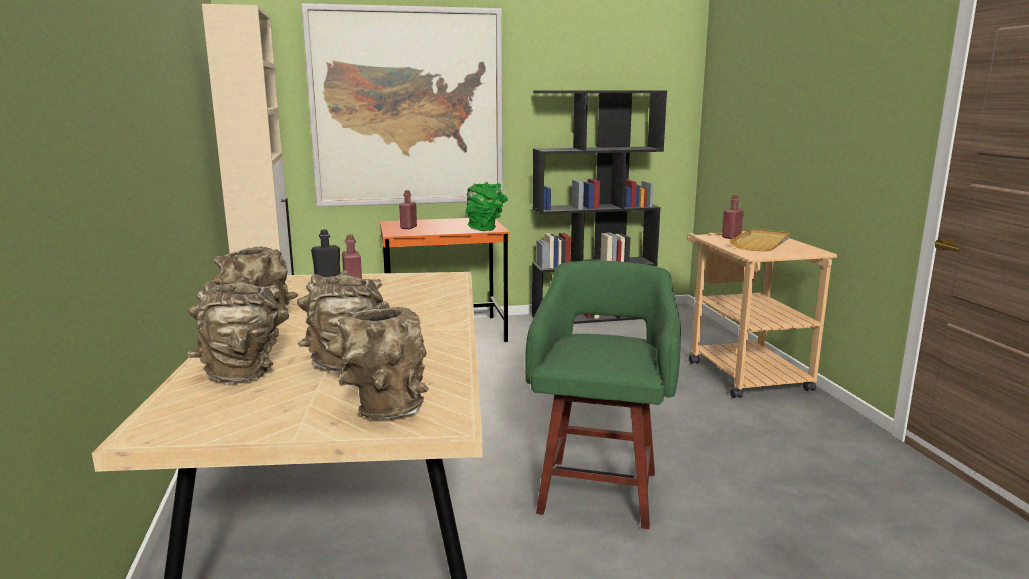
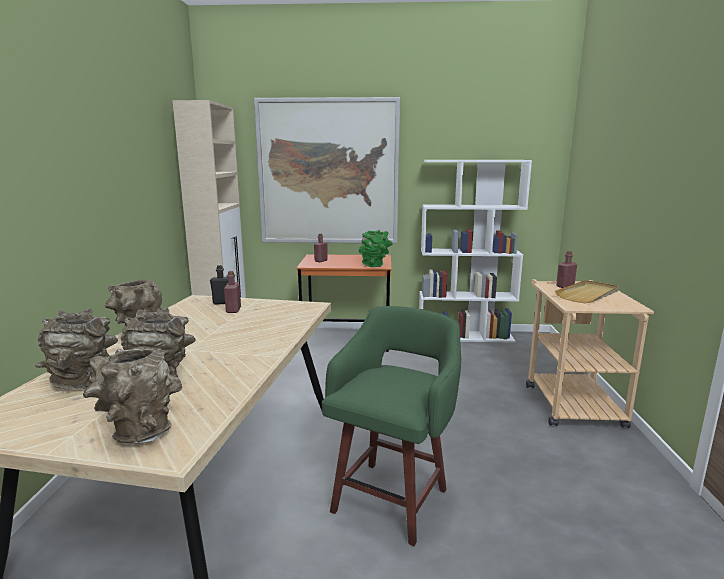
camera: 15 degrees right, 0 degrees up
(593, 316) = (465, 336): black bookcase -> white bookcase

